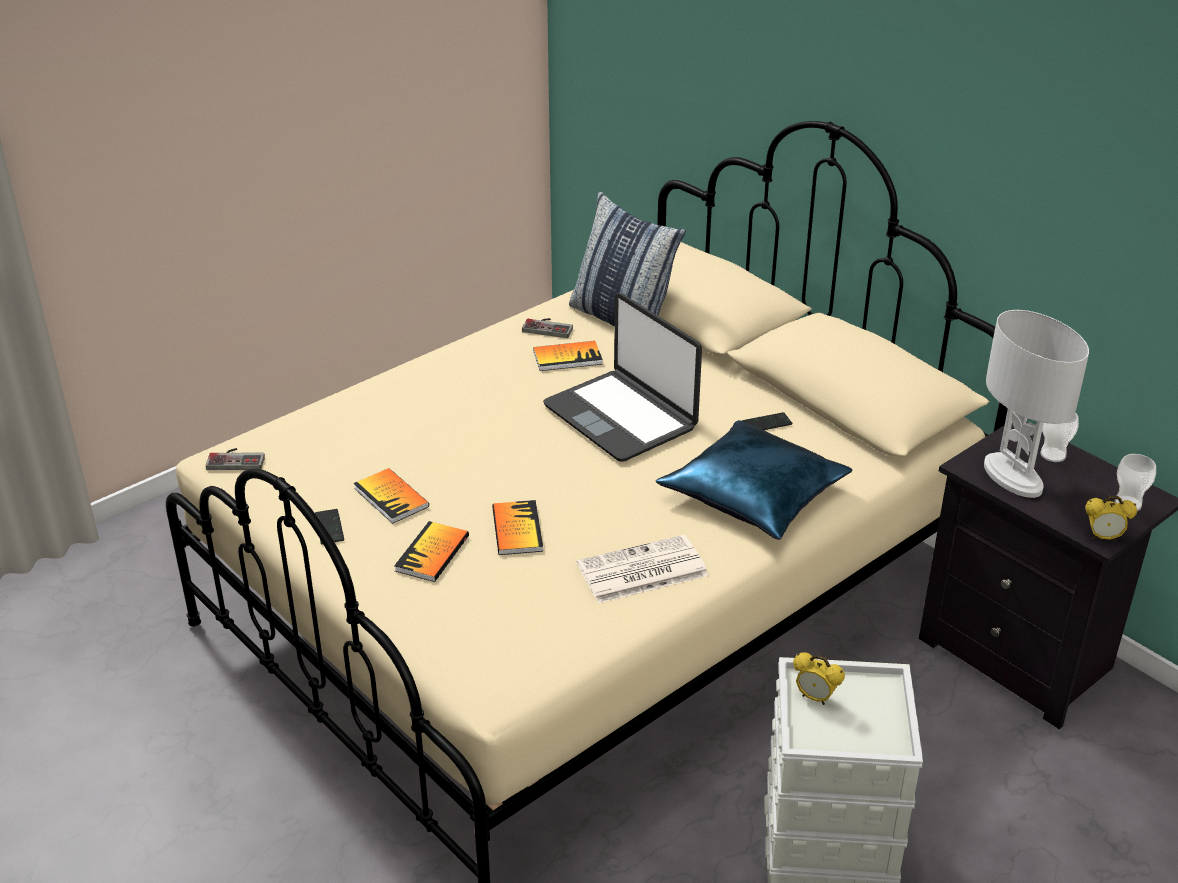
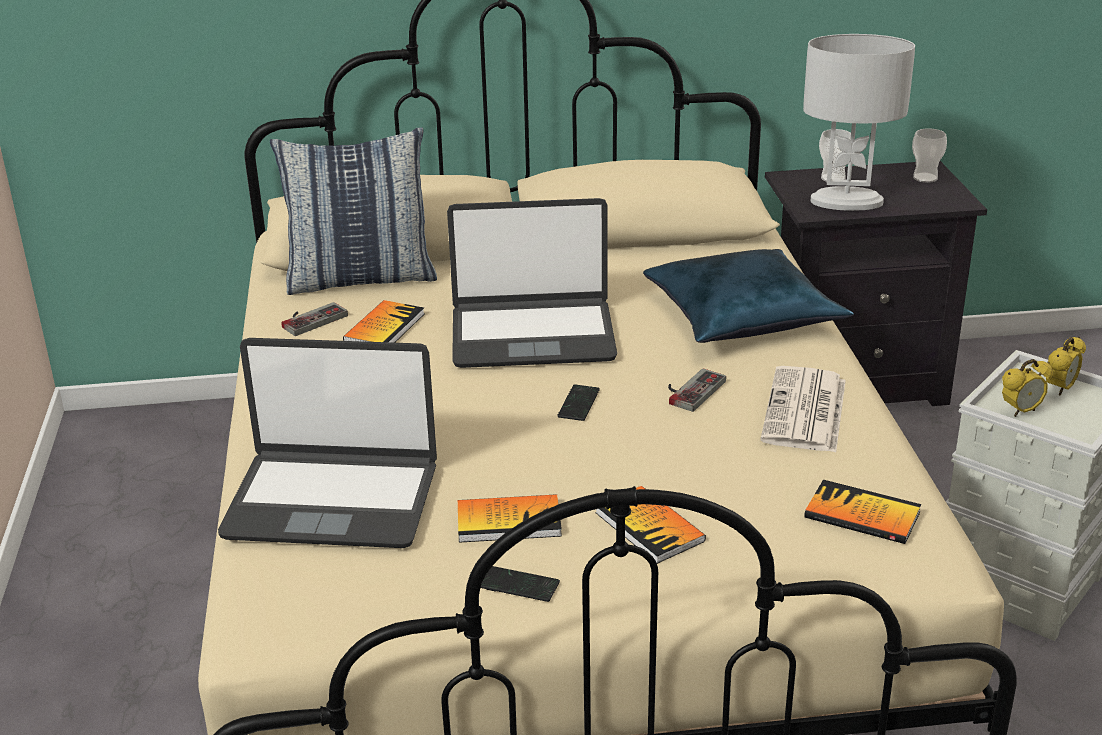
camera: 55 degrees left, 5 degrees down
(237, 459) = (278, 617): game controller -> game controller (690, 390)
(357, 427) = (332, 500): none -> laptop
(517, 529) = (662, 458): book -> book (862, 515)
(766, 424) = (637, 272): phone -> phone (578, 404)
(1103, 537) = (959, 201): alarm clock -> alarm clock (1060, 389)

